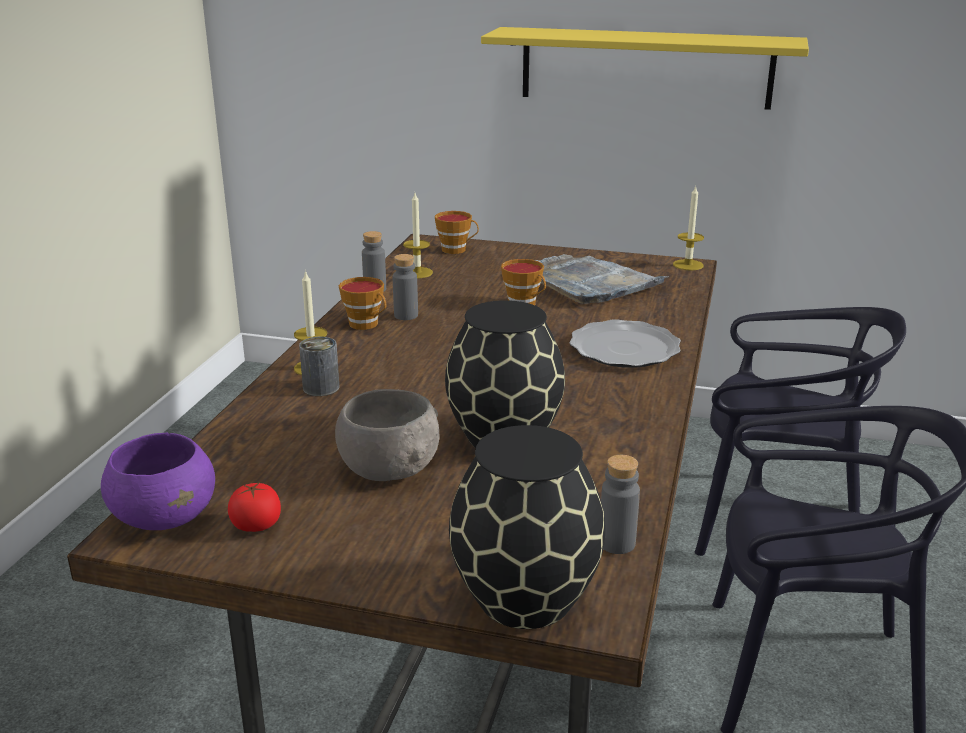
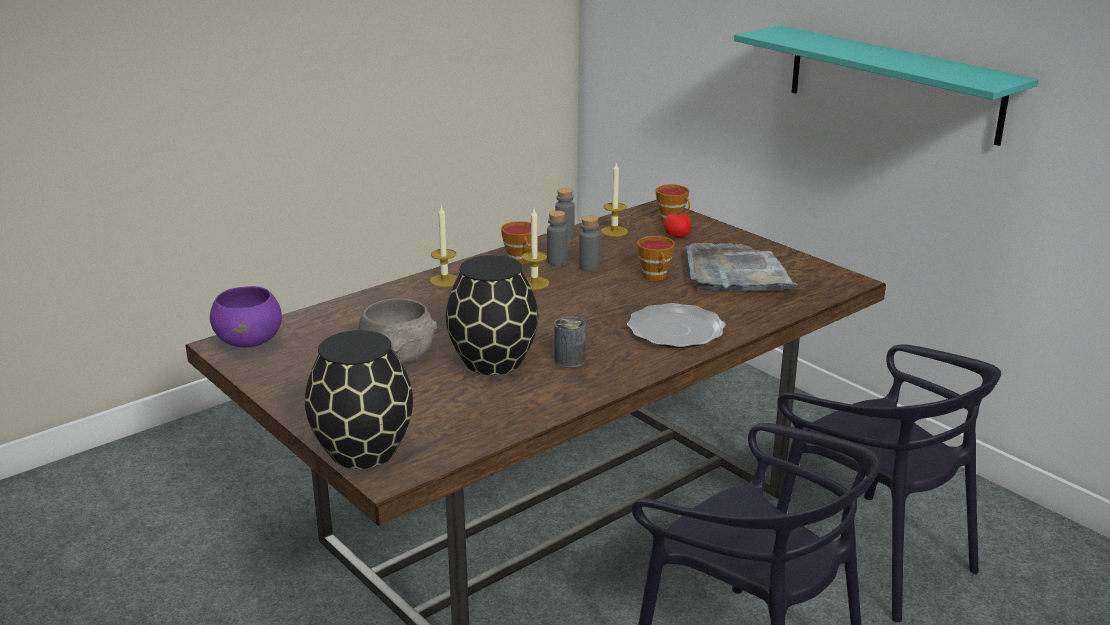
camera: 35 degrees right, 0 degrees up
(256, 525) = (286, 362): tomato -> tomato (677, 235)
(321, 388) = (430, 295): can -> can (569, 360)
(617, 543) = (460, 445): grey bottle -> grey bottle (589, 267)
(645, 67) = (893, 83): yellow shelf -> turquoise shelf
(688, 265) = (849, 281): candle -> candle (534, 283)

